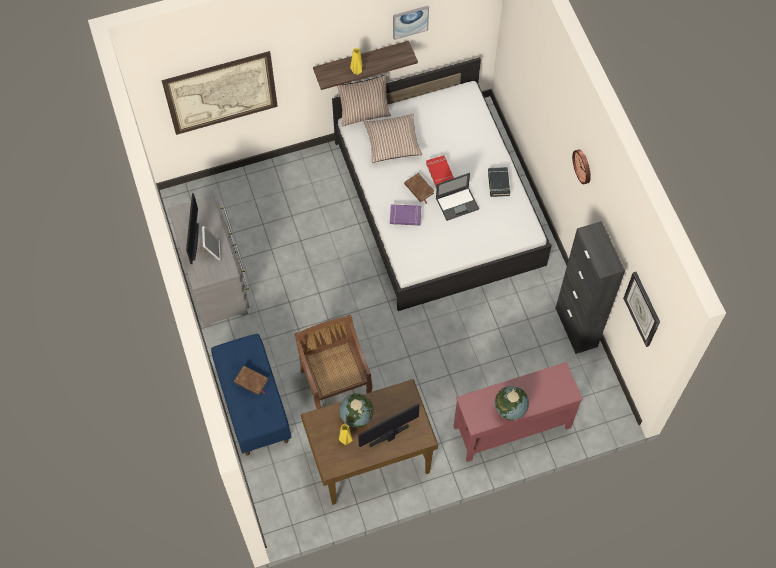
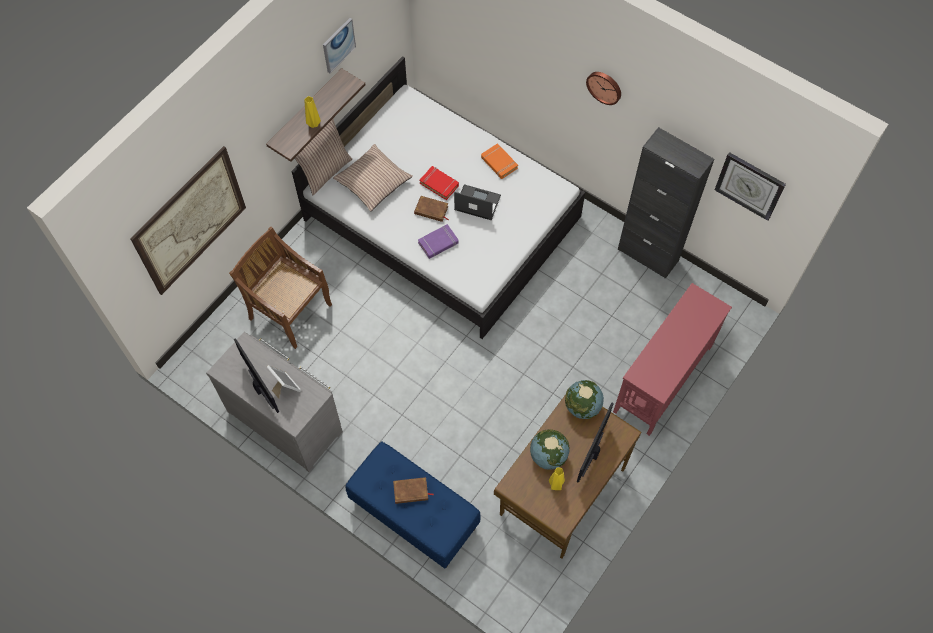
camera: 35 degrees left, 0 degrees up
(335, 384) = (477, 443): brown chair -> brown chair (289, 310)
(457, 203) = (477, 202): laptop -> laptop turned 105 degrees counterclockwise
(498, 183) = (499, 163): black book -> orange book
(510, 409) = (678, 357): globe -> globe (582, 407)

